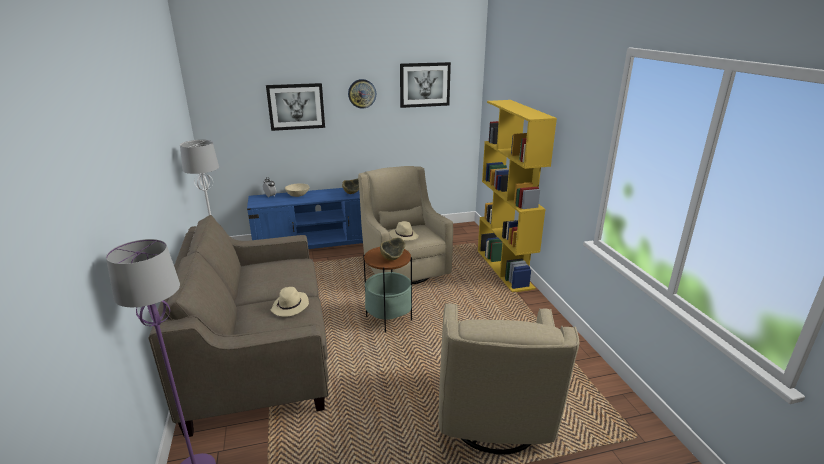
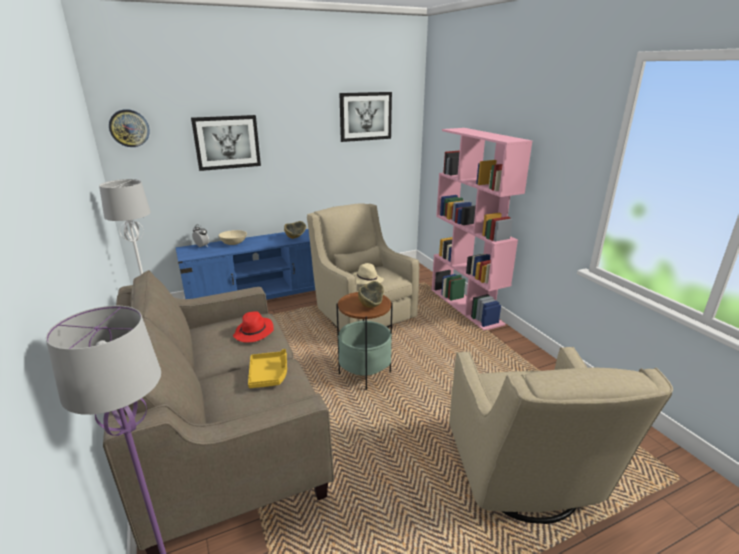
camera: 10 degrees left, 0 degrees up
(290, 273) = (254, 333): none -> red hat
(290, 307) = (269, 375): beige hat -> yellow tray
(362, 93) = (300, 126): wall clock -> wall clock (129, 128)
(505, 269) = (466, 307): yellow bookcase -> pink bookcase

